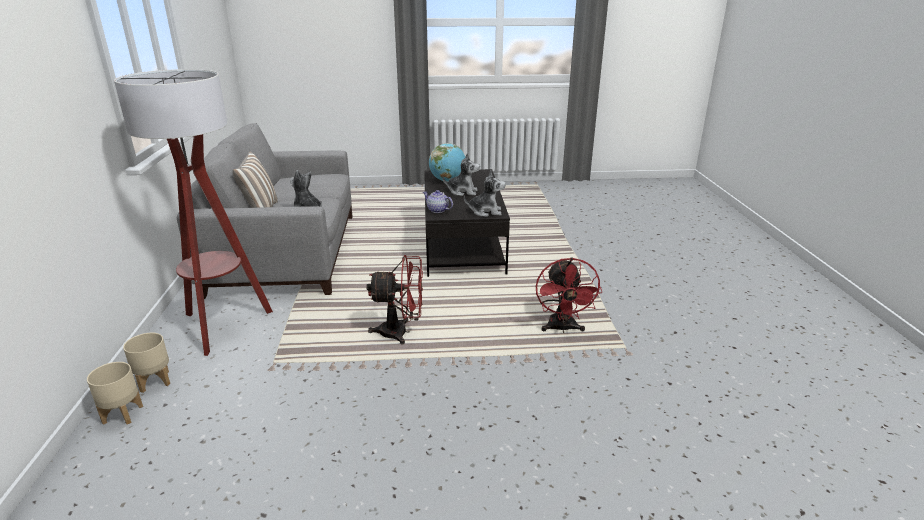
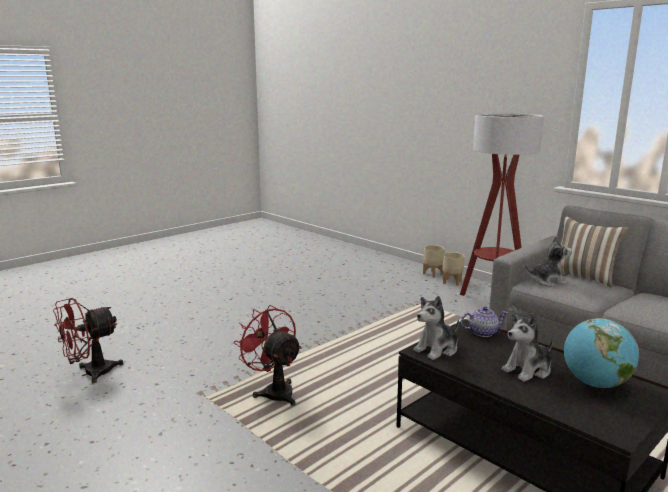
camera: 140 degrees right, 10 degrees down
(401, 332) = (388, 341): red fan -> red fan (91, 373)

